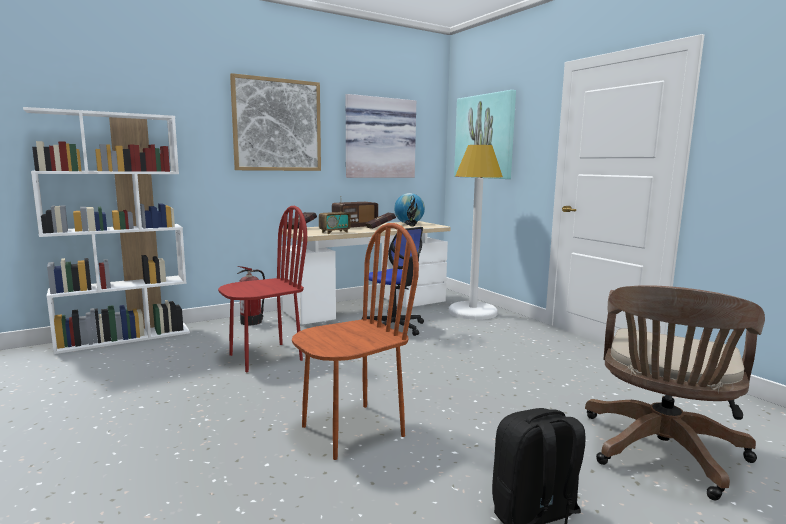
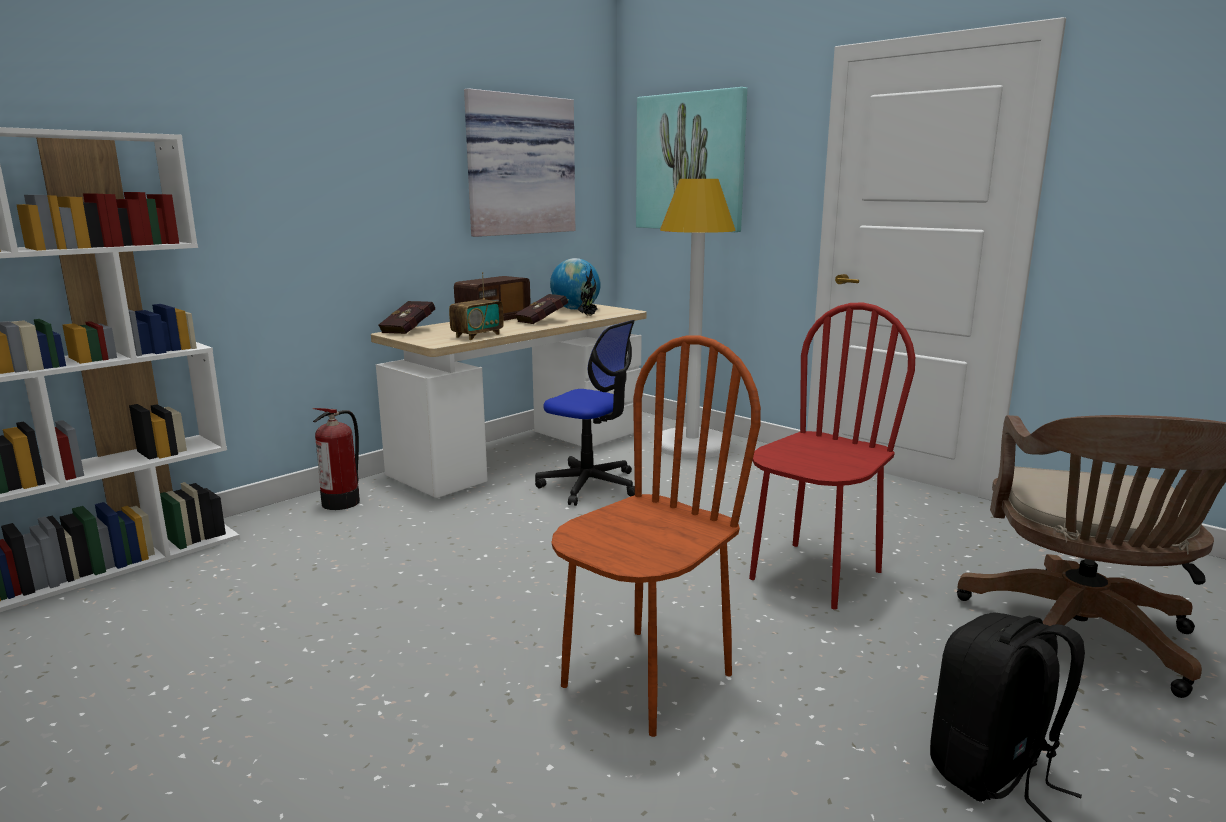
camera: 15 degrees left, 5 degrees up
(265, 357) = (412, 567): red chair -> red chair (814, 574)
(277, 125) = (354, 146): picture -> none

